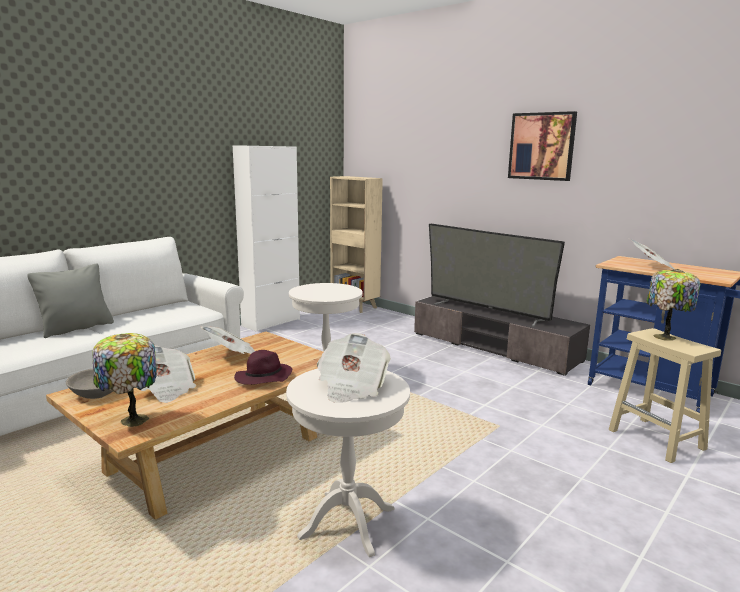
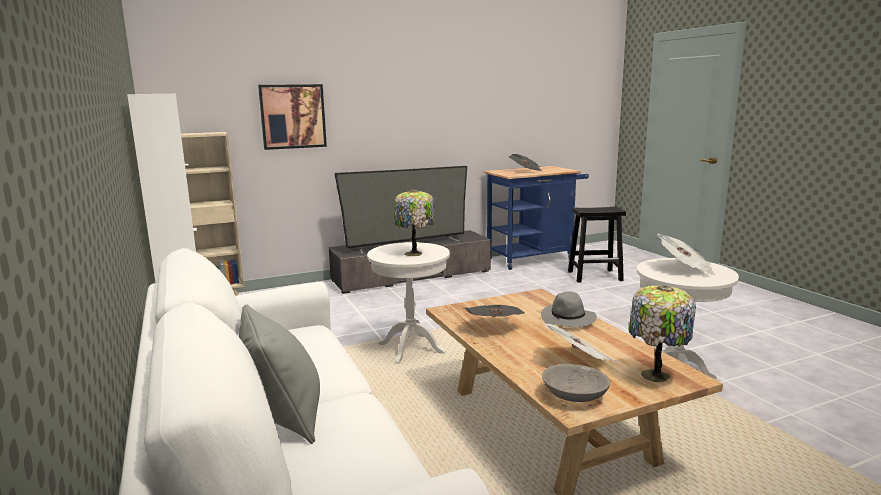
camera: 65 degrees left, 0 degrees up
(263, 378) = (568, 319): purple hat -> grey hat
(541, 146) = (412, 87): picture -> picture (293, 116)
(657, 440) = (595, 276): beige stool -> black stool
(665, 338) = (592, 209): table lamp -> table lamp (414, 254)

